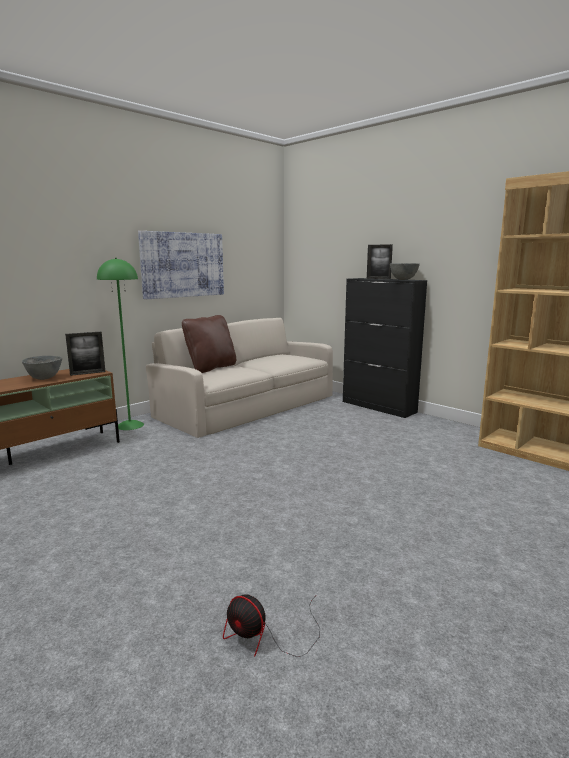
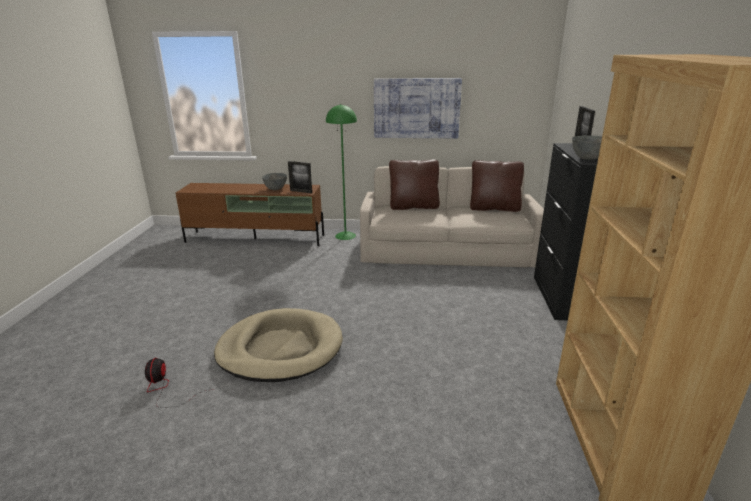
camera: 50 degrees right, 10 degrees up
(274, 355) = (494, 208): none -> brown pillow
(290, 527) = (280, 349): none -> beige dog bed

